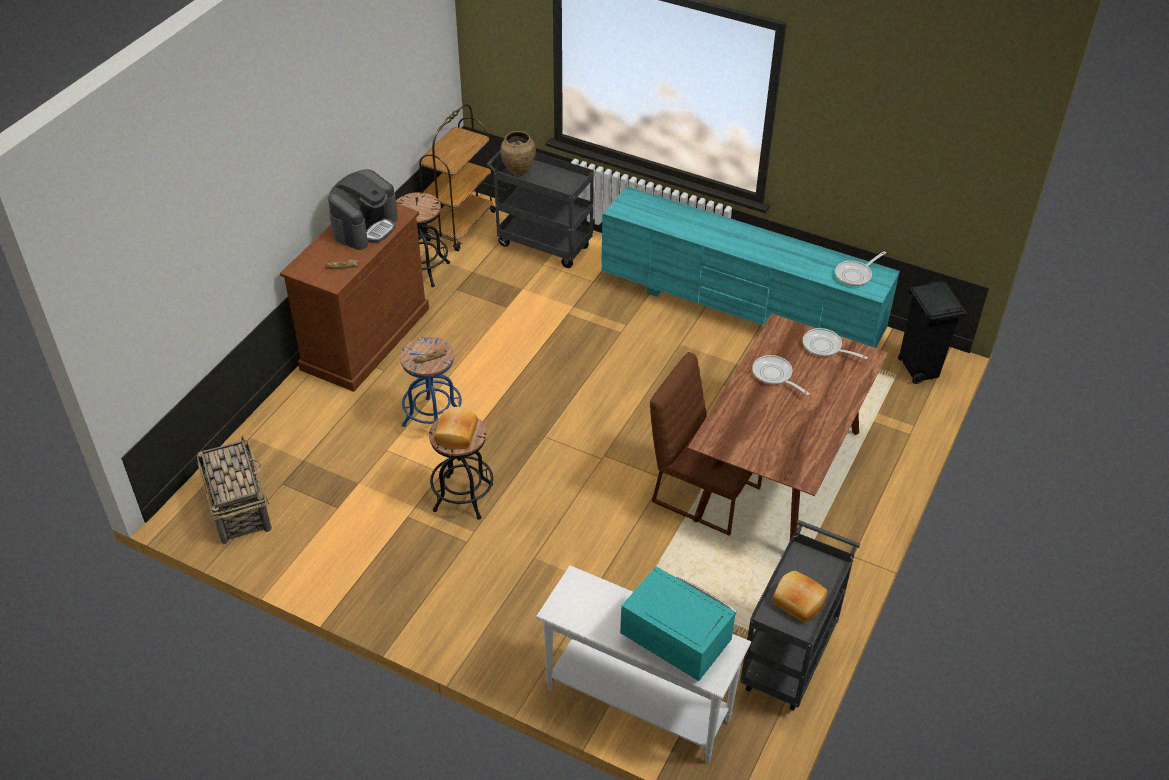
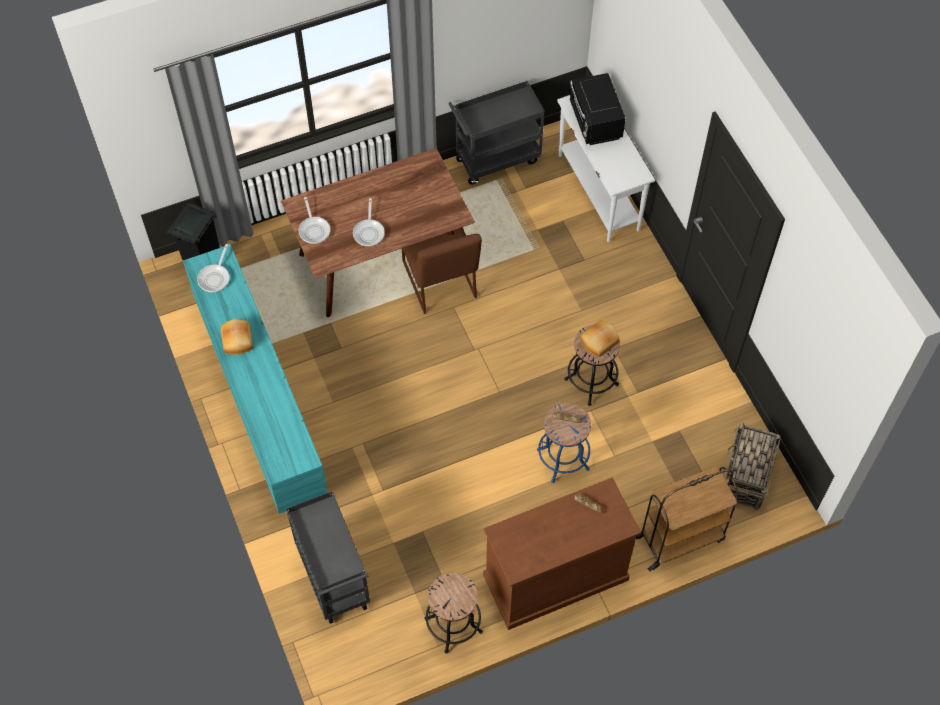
camera: 140 degrees left, 15 degrees up
(365, 227) = (539, 538): coffee machine -> none
(460, 227) = (379, 659): brown cart -> brown cart (681, 539)
(518, 171) = (338, 567): brown vase -> none
(674, 640) = (595, 122): turquoise microwave -> black microwave
(798, 603) = (507, 110): bread -> bread (238, 341)
(855, 275) = (215, 277): frying pan -> frying pan turned 105 degrees clockwise

